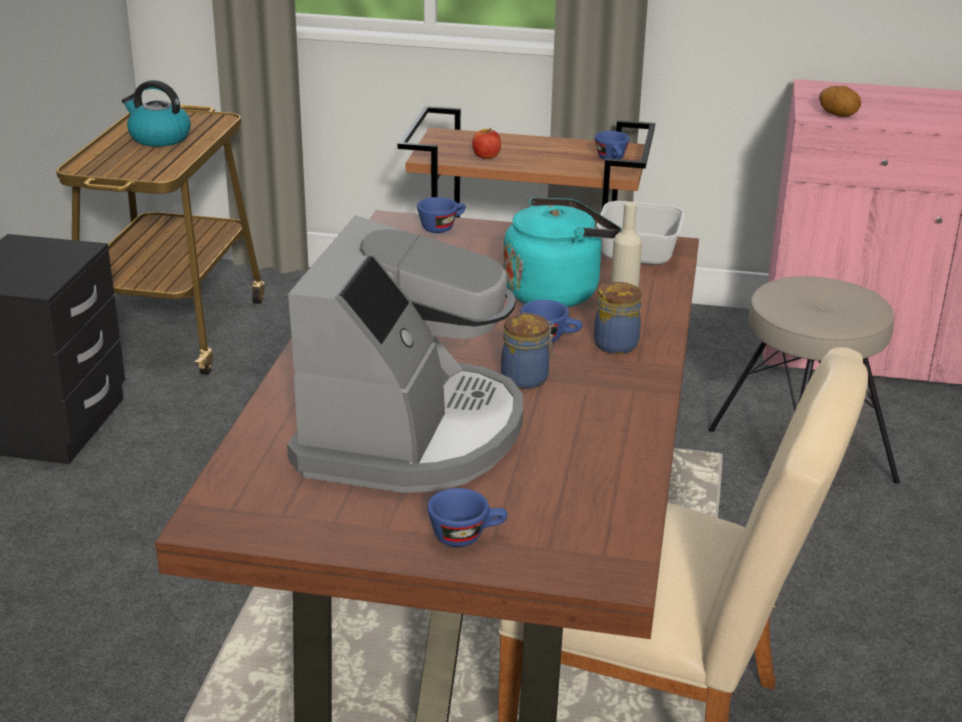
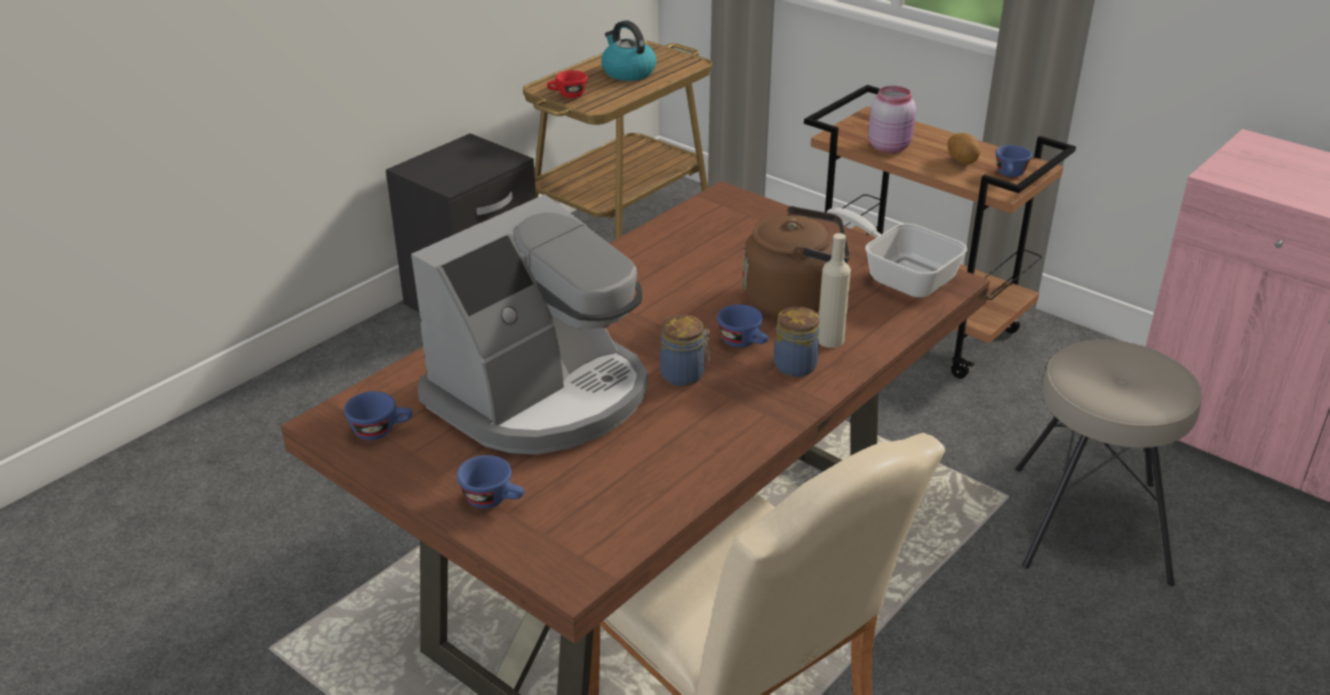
camera: 30 degrees right, 5 degrees up
(117, 169) = (567, 95): none -> red cup
(442, 227) = (760, 211): blue cup -> blue cup (381, 430)
(486, 156) = (890, 146): apple -> pink jar
(555, 292) = (795, 299): turquoise kettle -> brown kettle
(838, 115) = (1243, 181): potato -> potato (962, 161)

